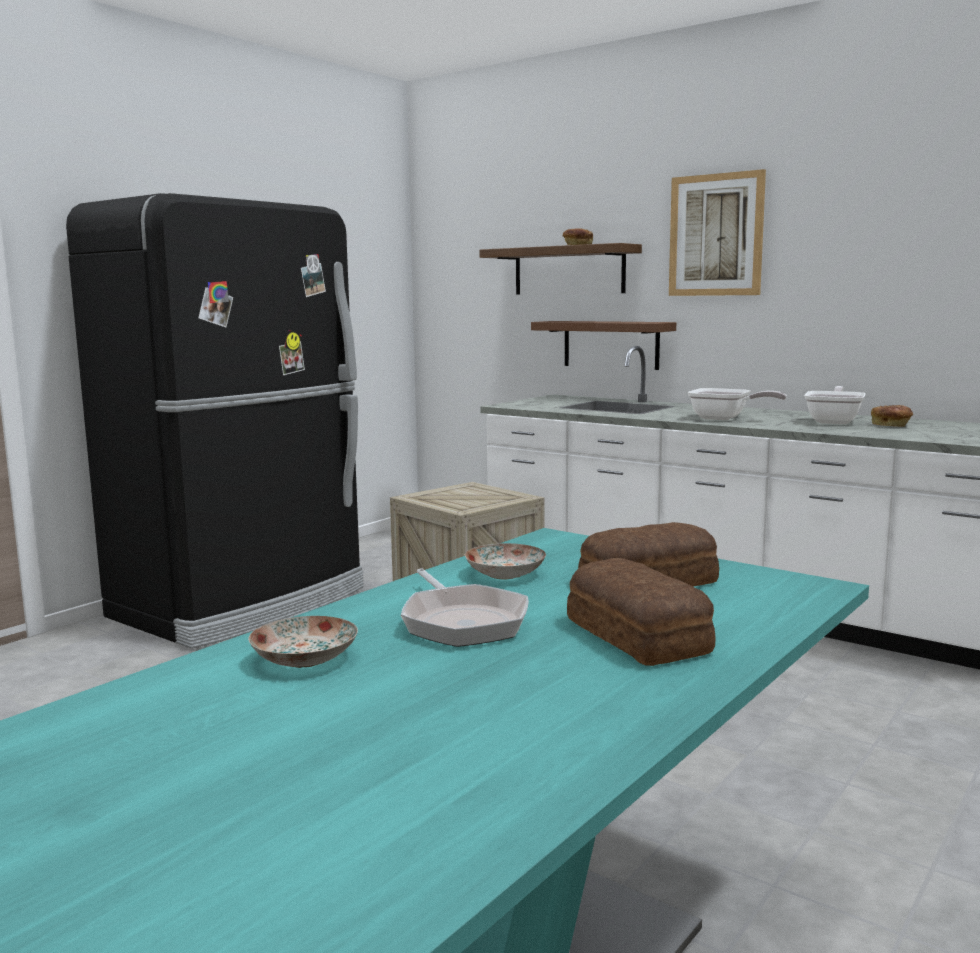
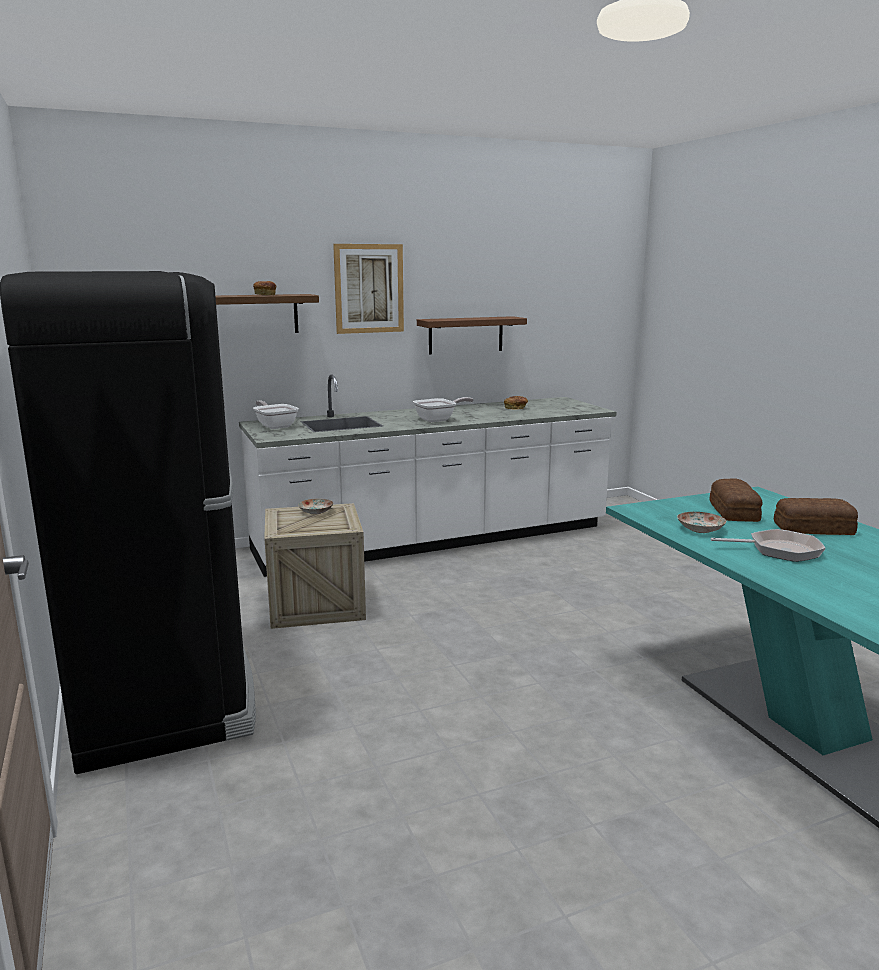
camera: 60 degrees left, 5 degrees up
(304, 659) = (827, 586): plate -> plate (316, 512)
(611, 344) = (288, 374): brown shelf -> brown shelf (466, 335)
(834, 421) = (485, 410): frying pan -> frying pan (275, 426)

